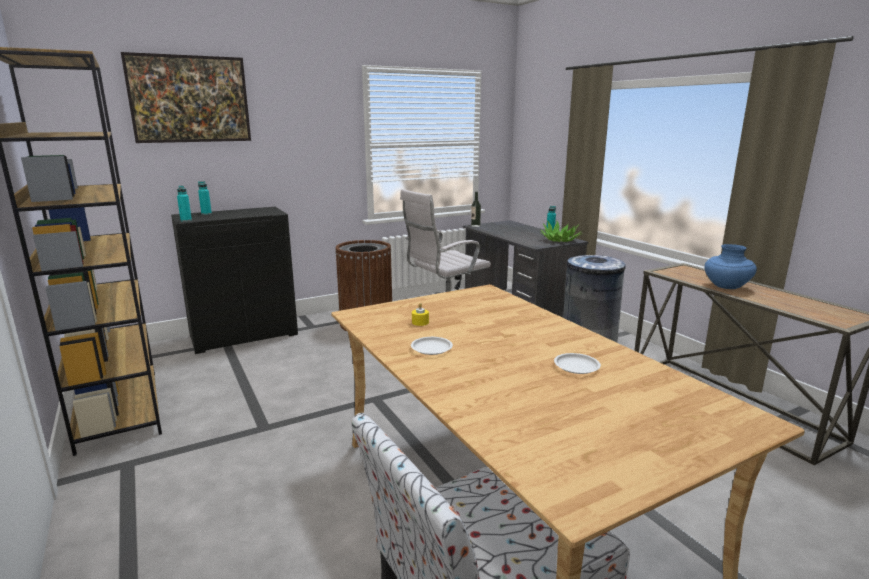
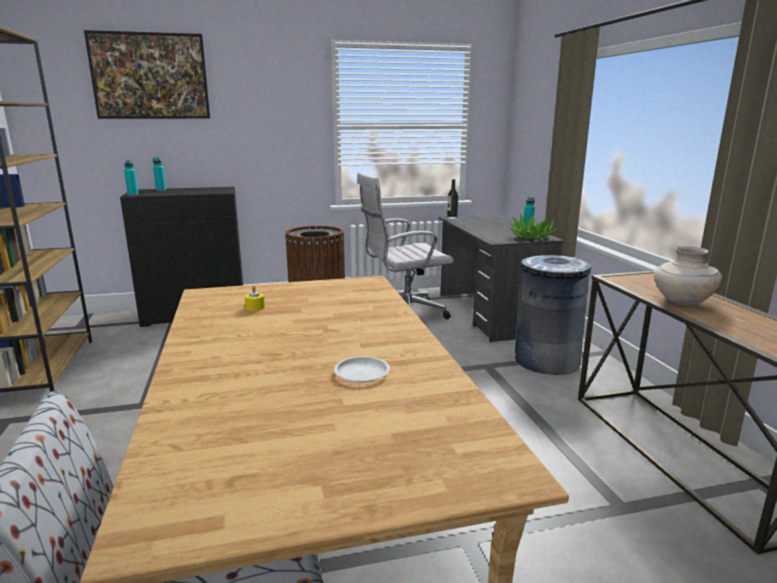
camera: 15 degrees right, 0 degrees up
(431, 348) = (229, 335): white plate -> none
(726, 286) = (682, 301): blue vase -> beige vase

